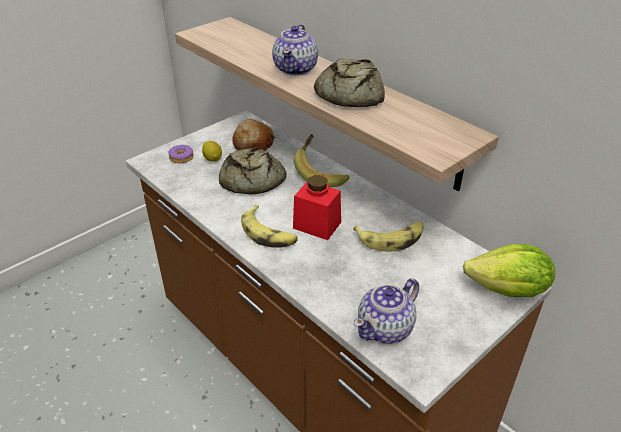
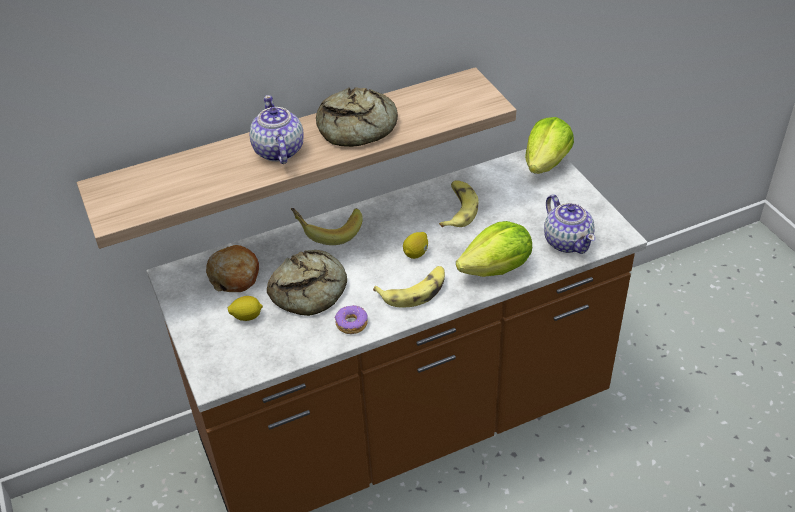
camera: 70 degrees left, 5 degrees up
(181, 158) = (227, 346): donut -> donut (351, 323)
(296, 69) = (278, 151): teapot -> teapot turned 135 degrees counterclockwise
(317, 225) = (416, 253): red jar -> lemon
(318, 281) = (497, 269): none -> lettuce

